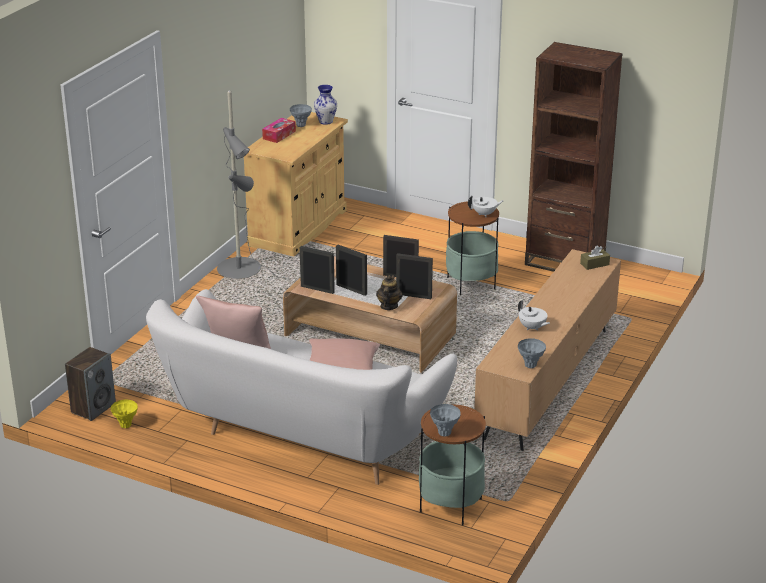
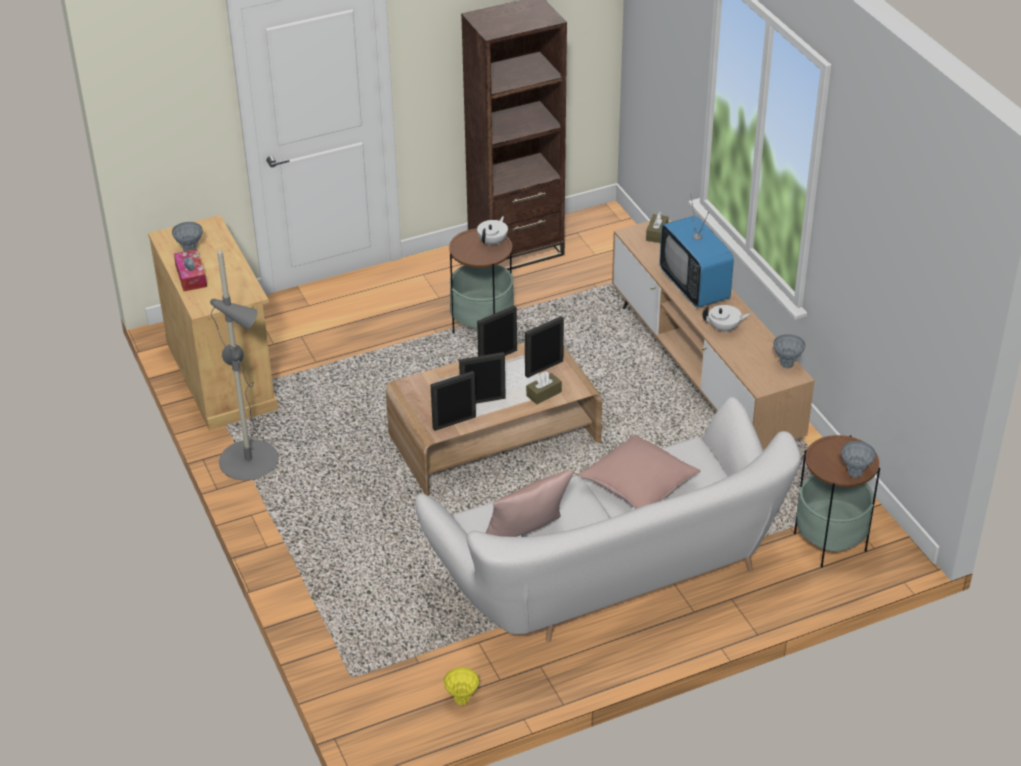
camera: 50 degrees left, 10 degrees up
(93, 408) = (398, 710): speaker -> none
(325, 122) = (206, 231): vase -> none
(388, 306) = (544, 394): teapot -> brown tissue box
(560, 299) = (694, 286): none -> television

